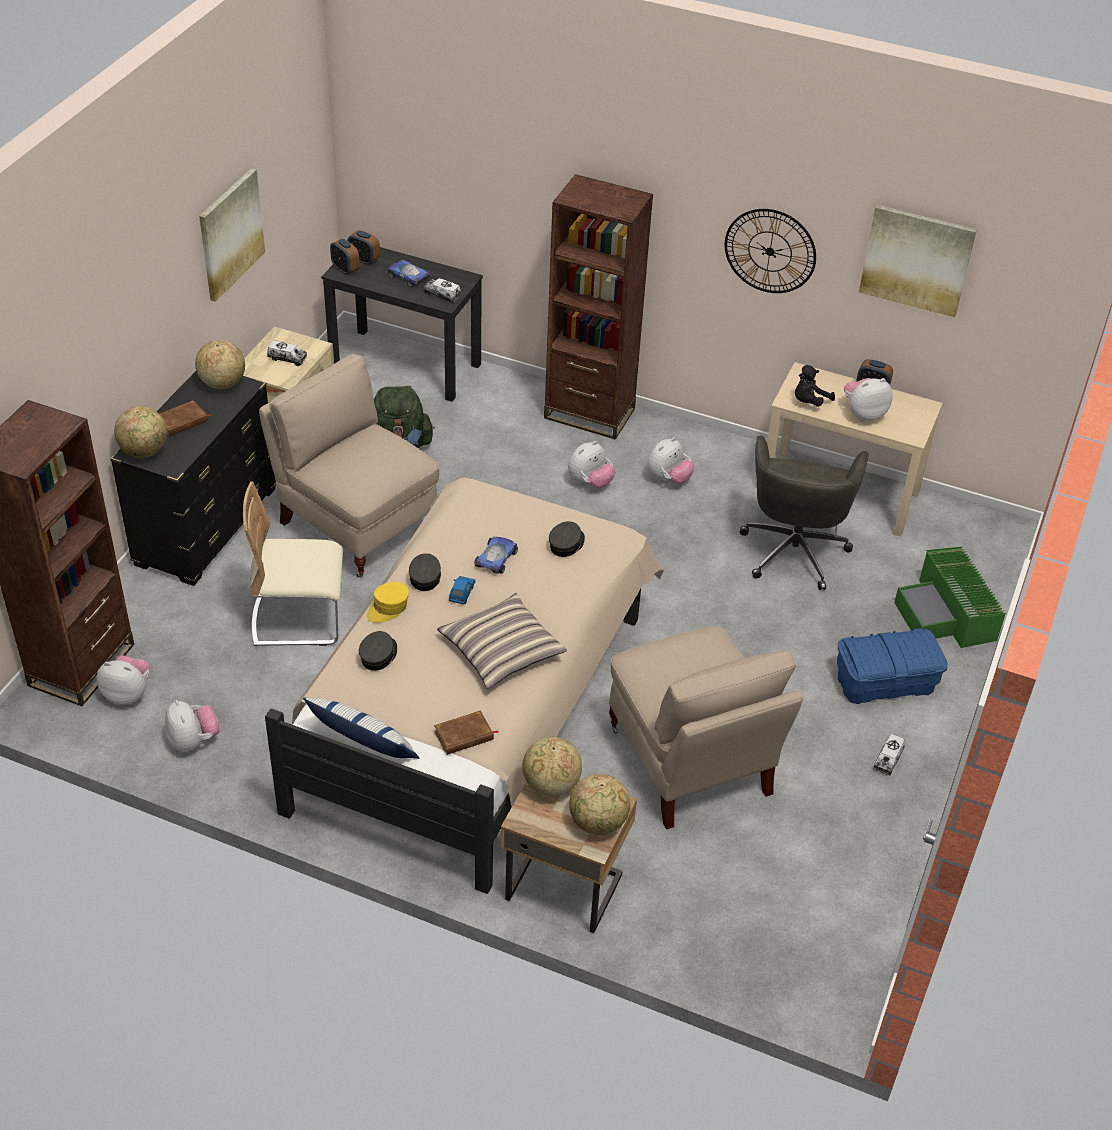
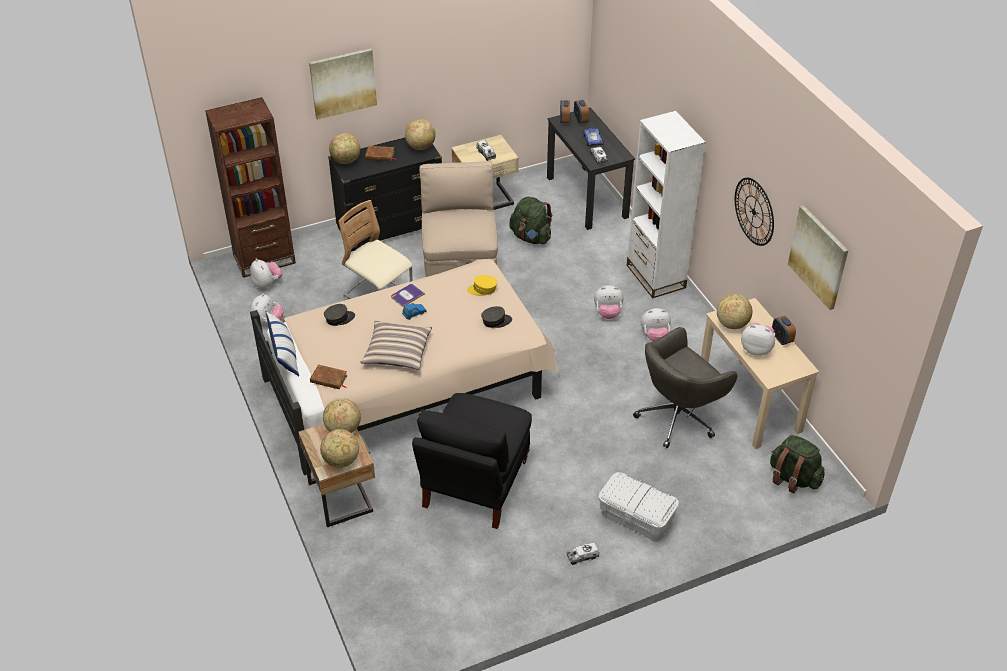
camera: 45 degrees right, 0 degrees up
(230, 234) = (470, 64): picture -> picture (343, 83)
(388, 608) = (372, 299): yellow cap -> yellow cap (482, 289)
(425, 577) = (407, 295): grey cap -> book
(496, 558) = (452, 307): toy car -> none
(589, 413) = (655, 276): brown bookcase -> white bookcase
(690, 763) = (475, 485): beige chair -> black chair
(809, 401) = (732, 324): black plush toy -> globe
(885, 681) = (636, 517): blue storage box -> white storage box
(947, 613) = (725, 507): green storage box -> none
(966, 543) = (793, 478): none -> green backpack

